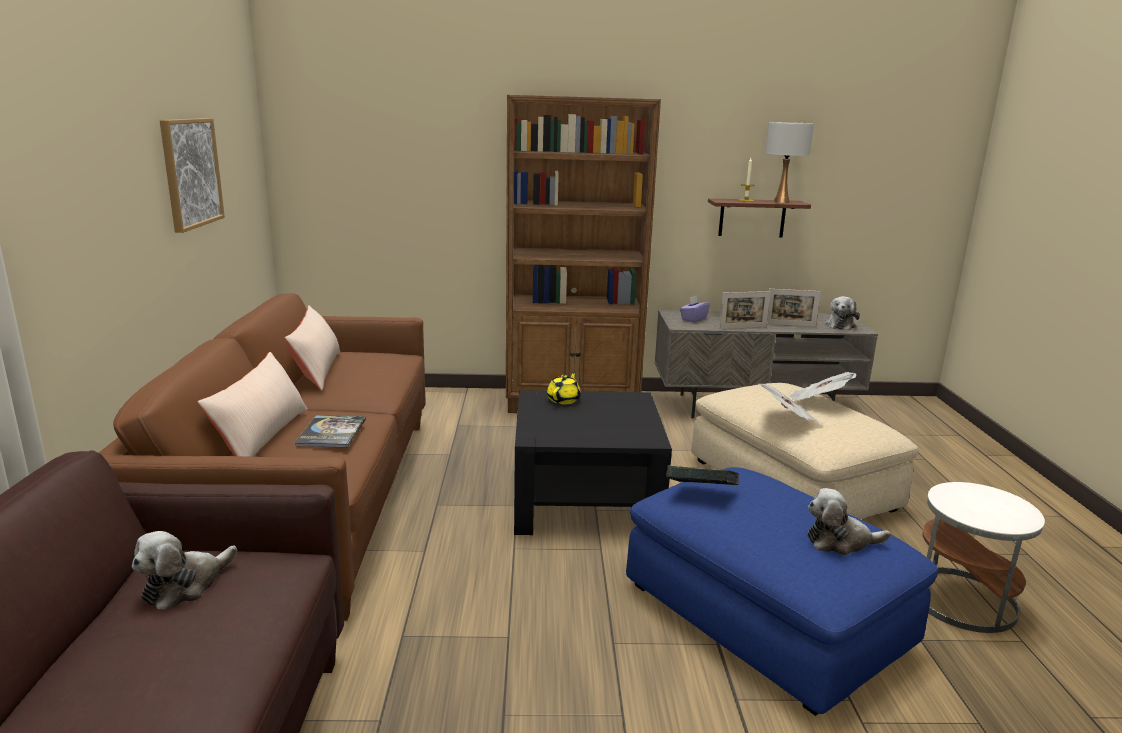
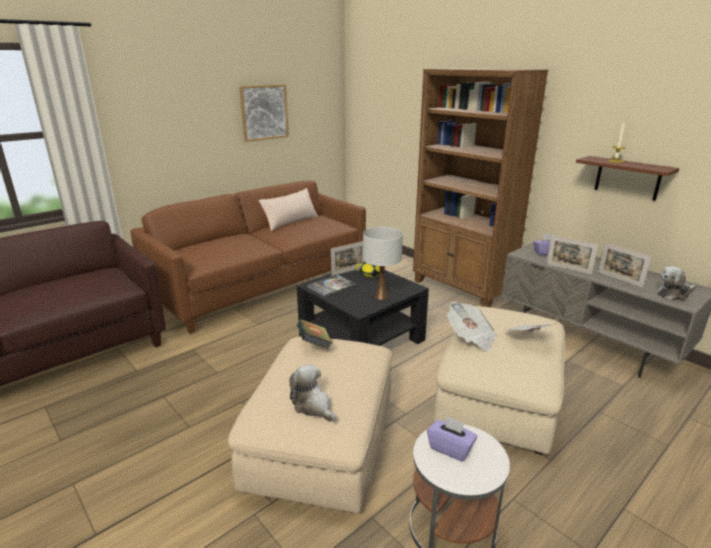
camera: 50 degrees right, 5 degrees up
(185, 586) = (89, 280): plush toy -> none
(261, 436) = (212, 241): beige pillow -> none
(331, 432) = (232, 248): book -> book (331, 286)
(532, 407) = (348, 271): none -> picture frame
(765, 615) = (322, 440): blue ottoman -> beige ottoman
(781, 201) = (647, 166): white table lamp -> white table lamp (381, 296)
(973, 504) = (450, 448): none -> purple tissue box

